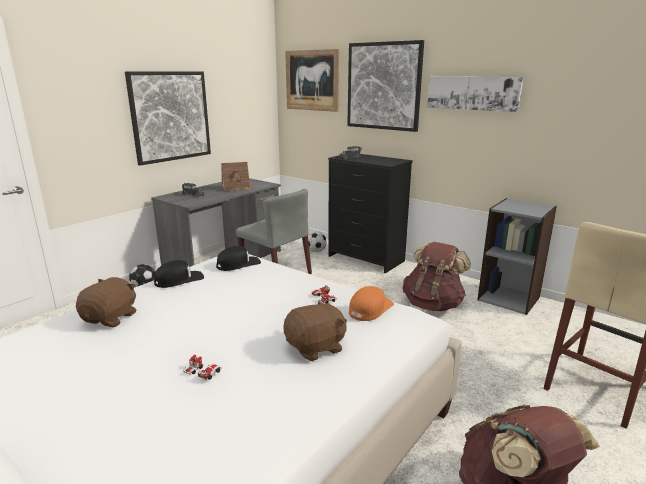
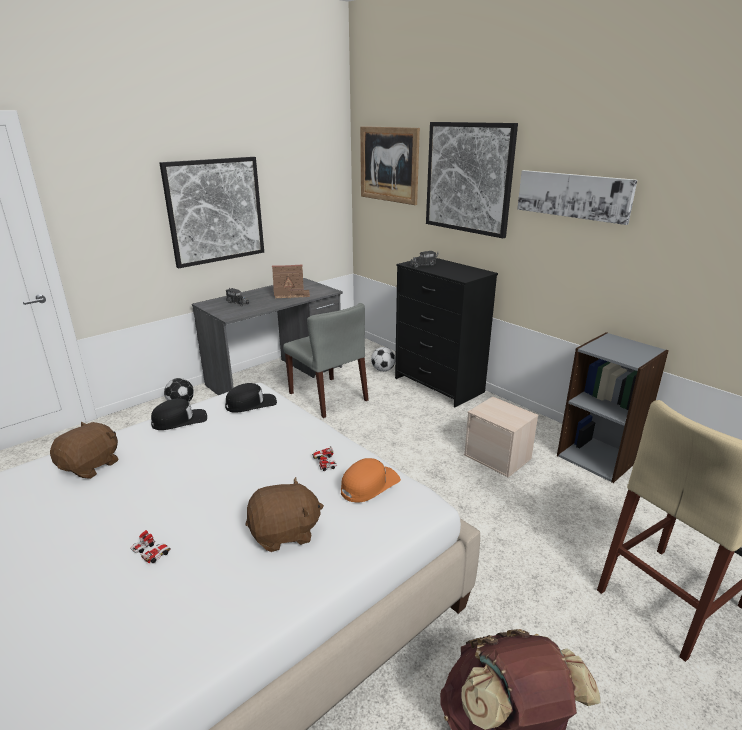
camera: 10 degrees right, 5 degrees up
(433, 304) = (498, 456): brown backpack -> beige storage box

